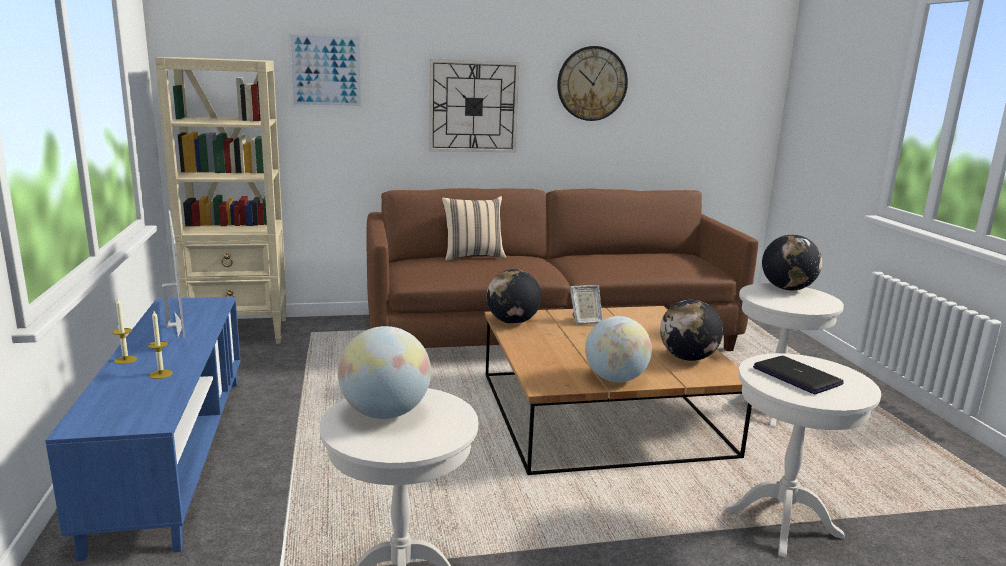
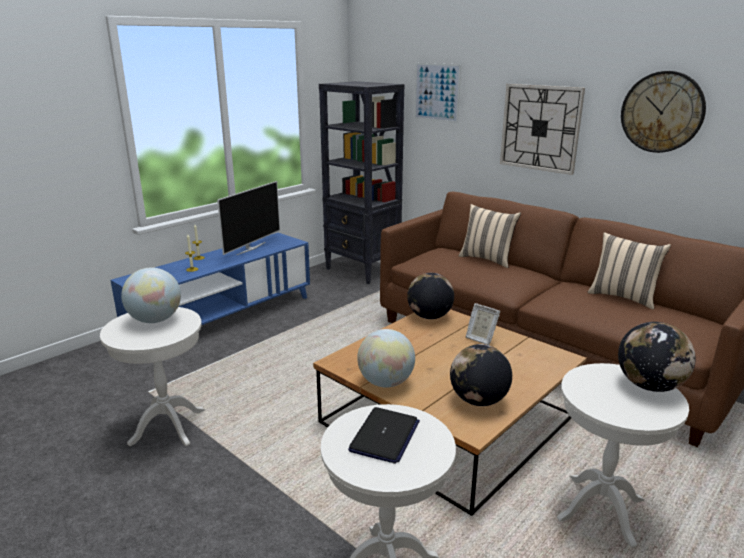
camera: 55 degrees right, 5 degrees up
(240, 332) = (363, 270): beige bookcase -> black bookcase
(620, 254) = (623, 297): none -> beige pillow

